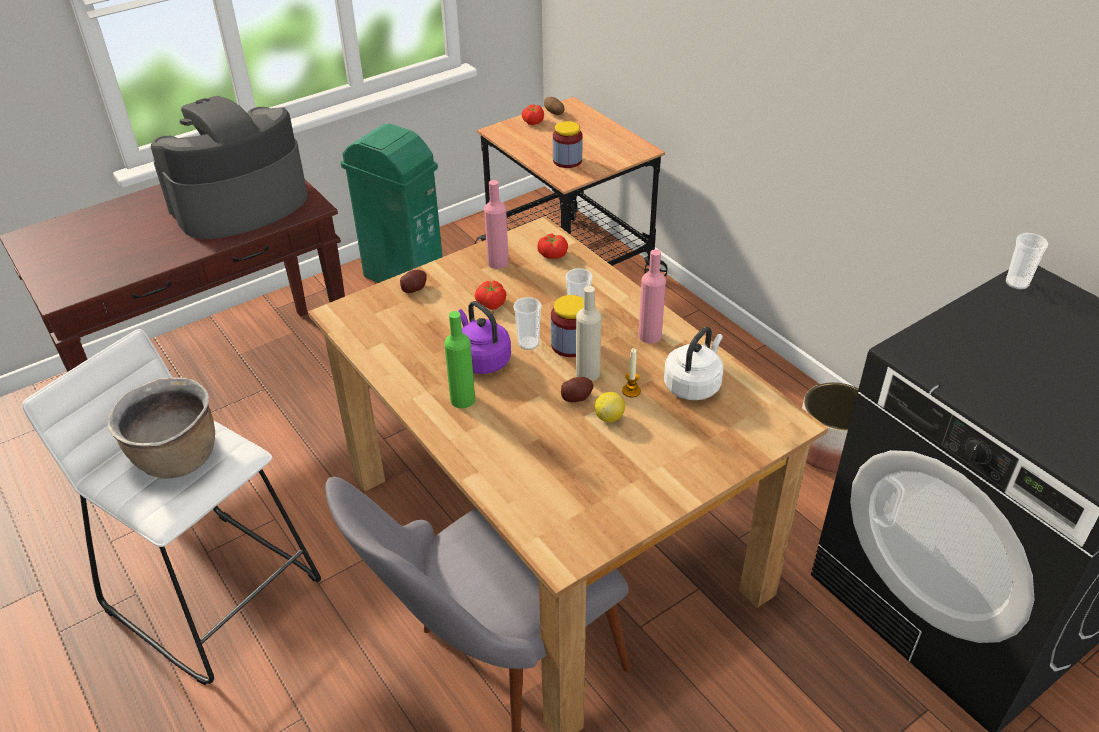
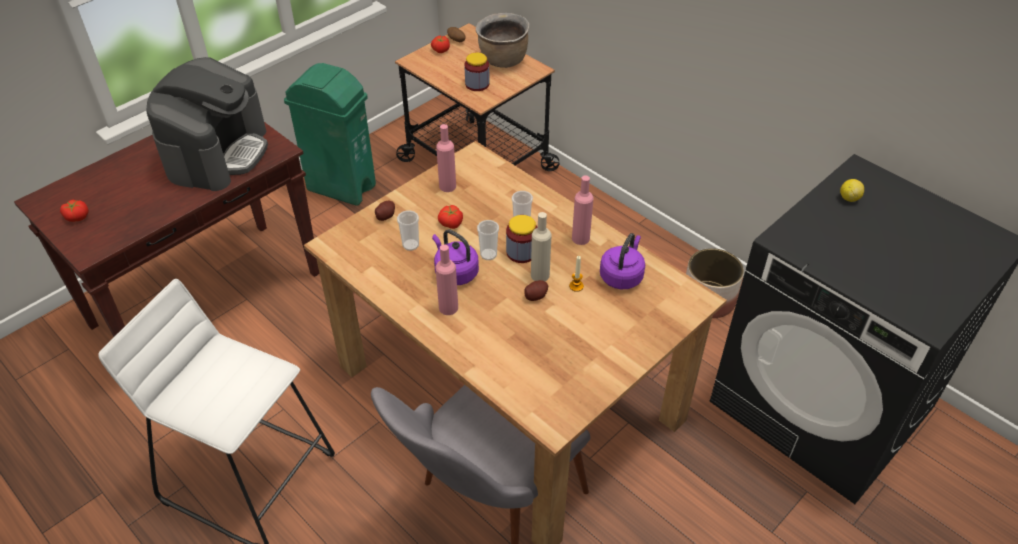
camera: 10 degrees left, 5 degrees up
(177, 459) = (224, 381): brown cooking pot -> brown cooking pot (503, 61)
(239, 204) = (217, 153): coffee machine -> coffee machine turned 150 degrees clockwise
(462, 399) = (448, 307): green bottle -> pink bottle
(552, 254) = (489, 175): tomato -> tomato (77, 216)
(609, 417) = (564, 309): lemon -> lemon (849, 198)
(693, 385) = (622, 276): white kettle -> purple kettle
(1017, 283) = (850, 175): cup -> cup (410, 245)

